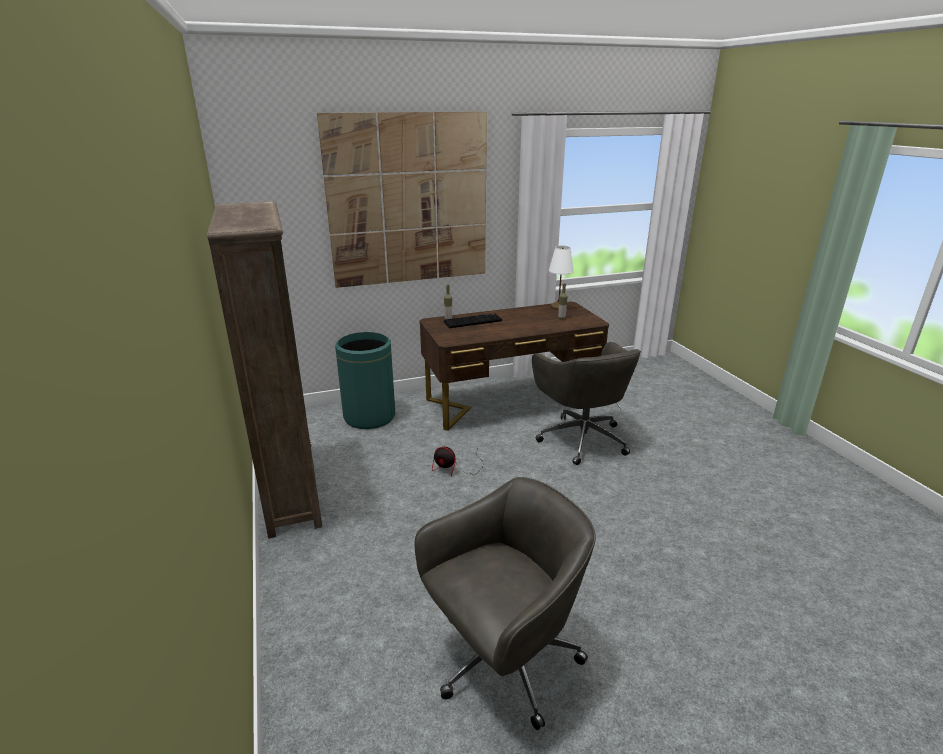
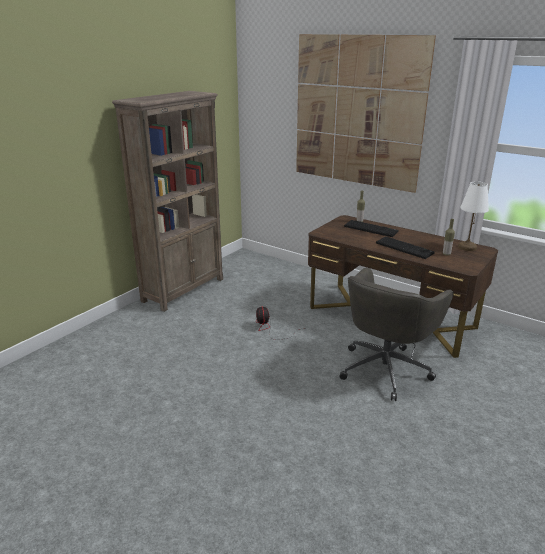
camera: 55 degrees right, 0 degrees up
(369, 416) = (288, 277): green trash can -> none
(503, 660) = (100, 418): grey office chair -> none
(531, 325) = (405, 248): none -> keyboard

